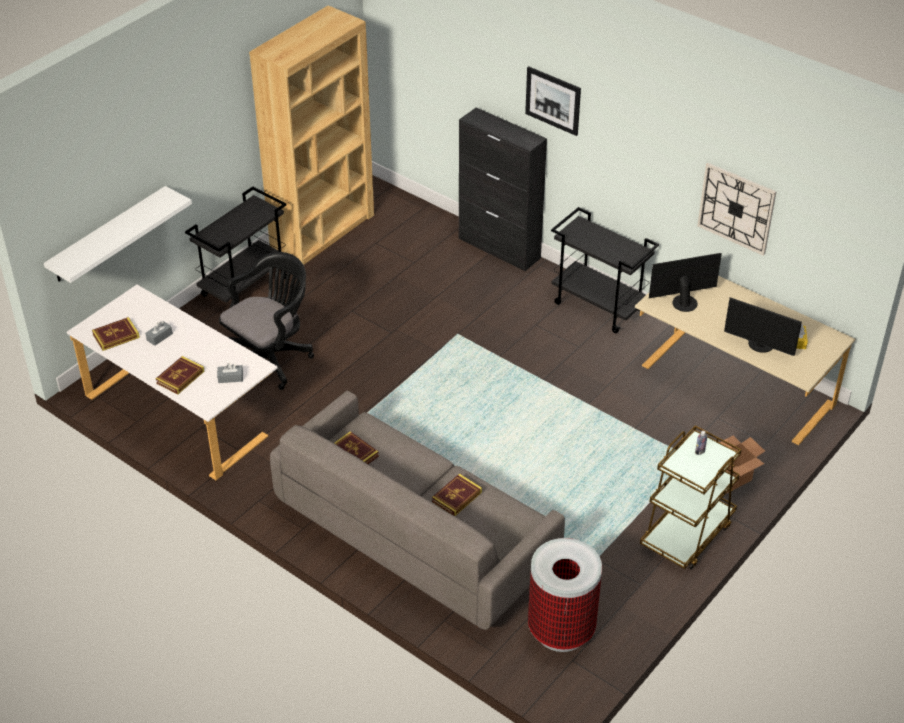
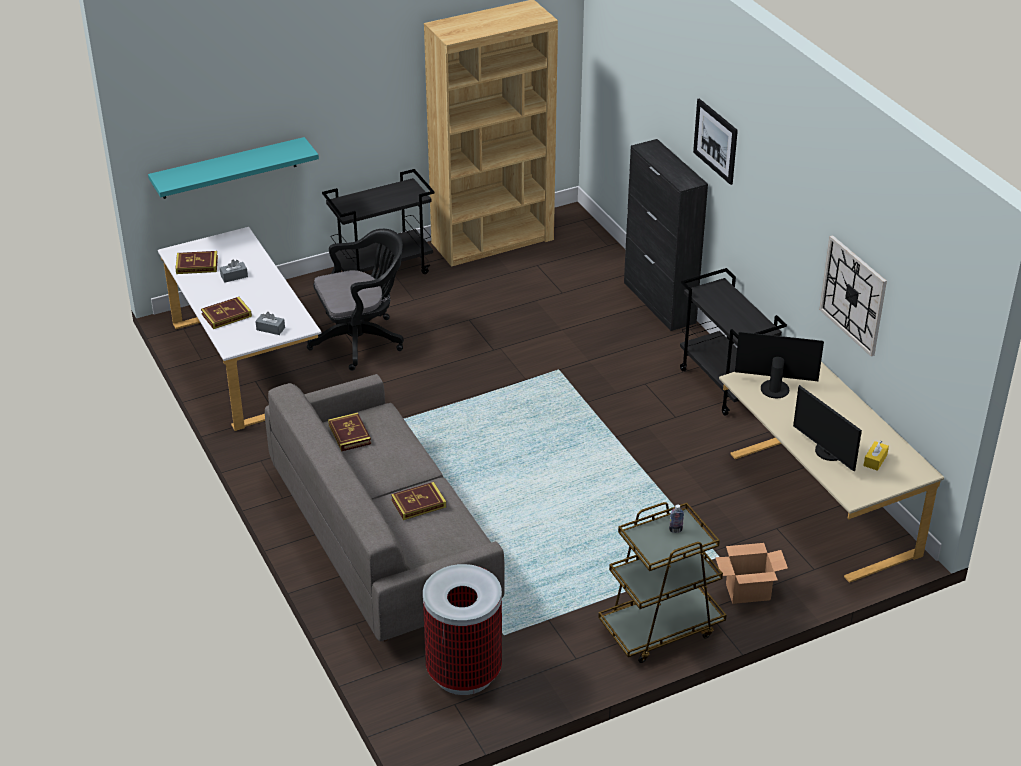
camera: 25 degrees right, 5 degrees down
(108, 235) = (229, 168): white shelf -> turquoise shelf

